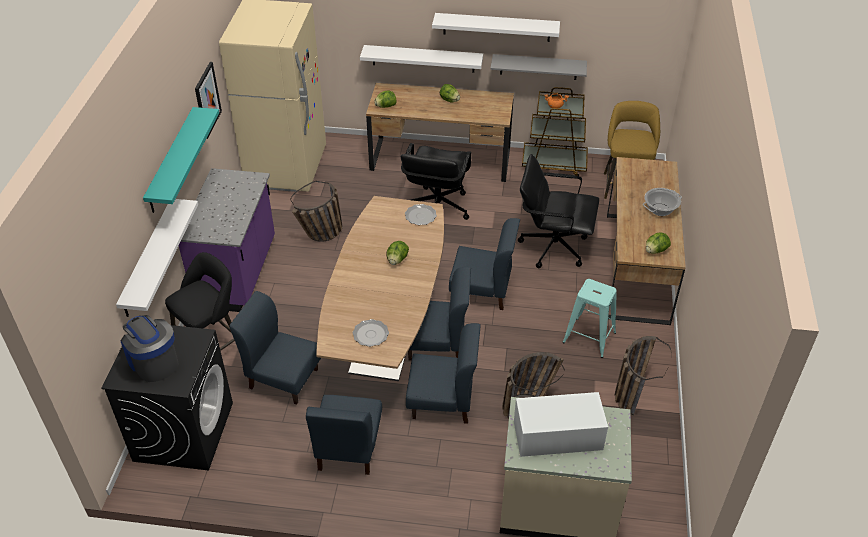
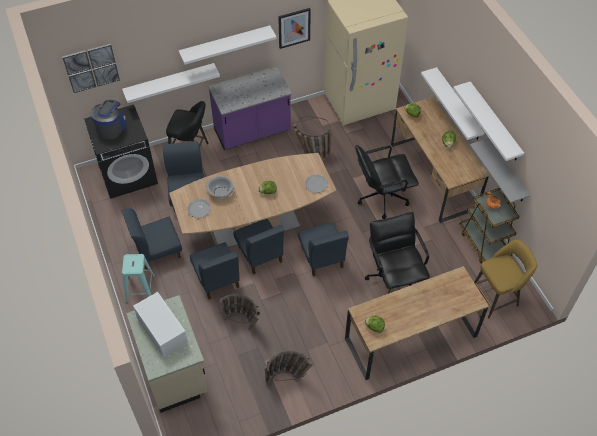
camera: 60 degrees right, 10 degrees up
(84, 288) = (91, 68): none -> picture
(171, 160) = (225, 44): turquoise shelf -> white shelf
(589, 337) = (320, 335): turquoise stool -> turquoise stool (140, 289)
(660, 210) = (421, 314): cooking pot -> cooking pot (220, 192)

